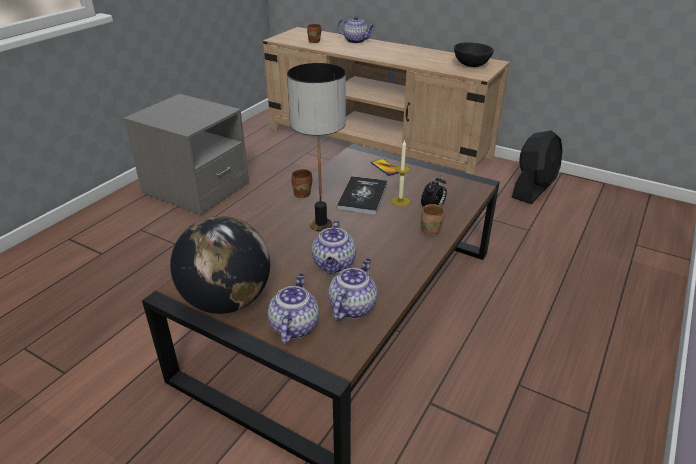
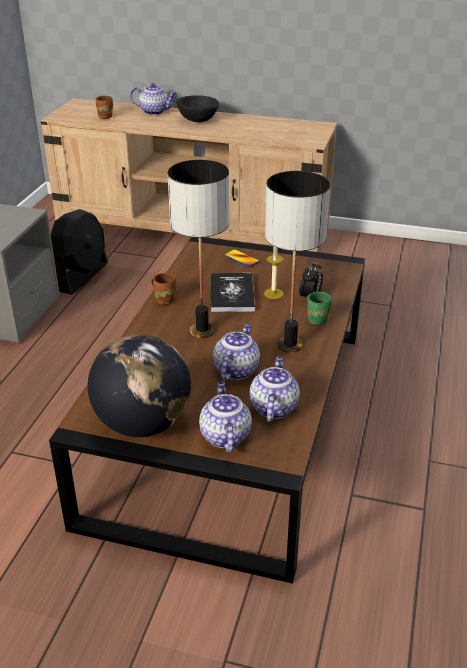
camera: 15 degrees left, 0 degrees up
(334, 265) = (236, 369): teapot -> teapot turned 150 degrees counterclockwise
(393, 251) = (289, 346): none -> table lamp
(431, 230) = (317, 319): brown mug -> green mug
(471, 65) = (298, 131): black bowl -> black bowl (198, 120)
(533, 189) = (381, 260): black fan -> black fan (80, 276)

